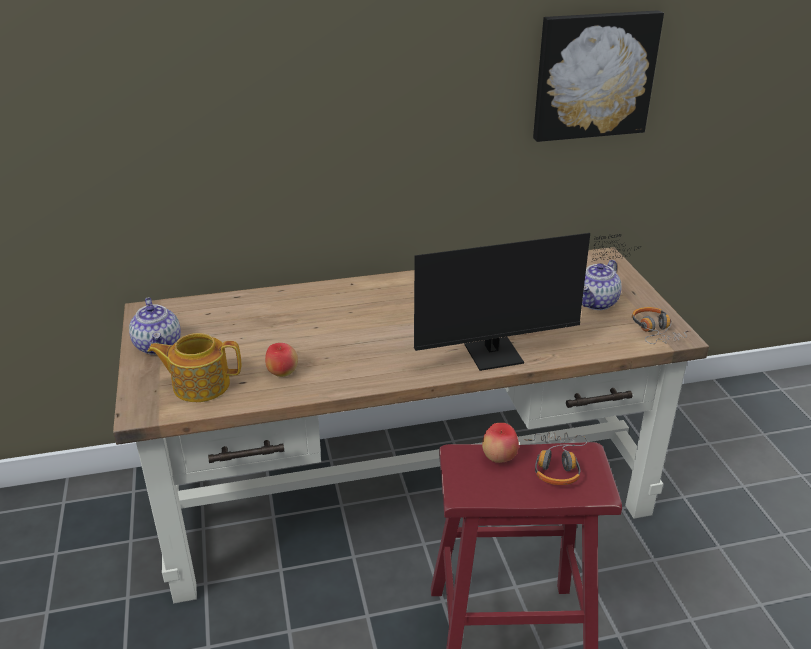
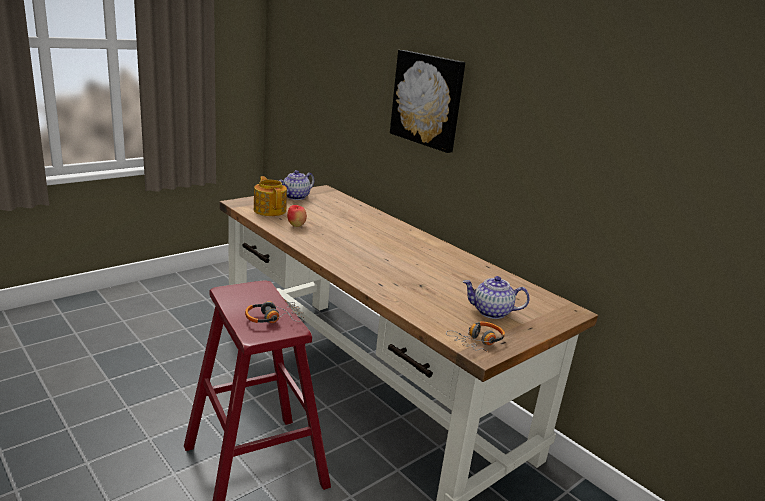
camera: 60 degrees right, 10 degrees down
(499, 458) = (267, 298): apple -> none
(503, 354) = (379, 283): monitor -> none
(593, 75) = (607, 139): picture -> picture (428, 100)

